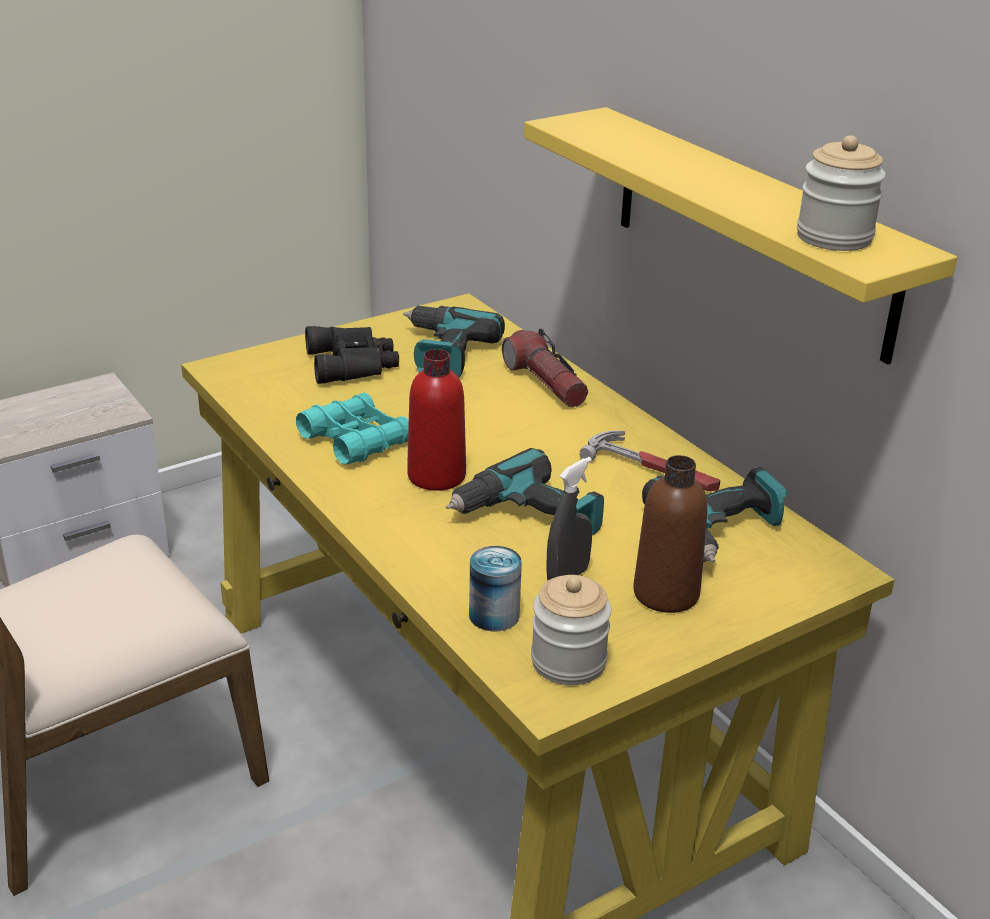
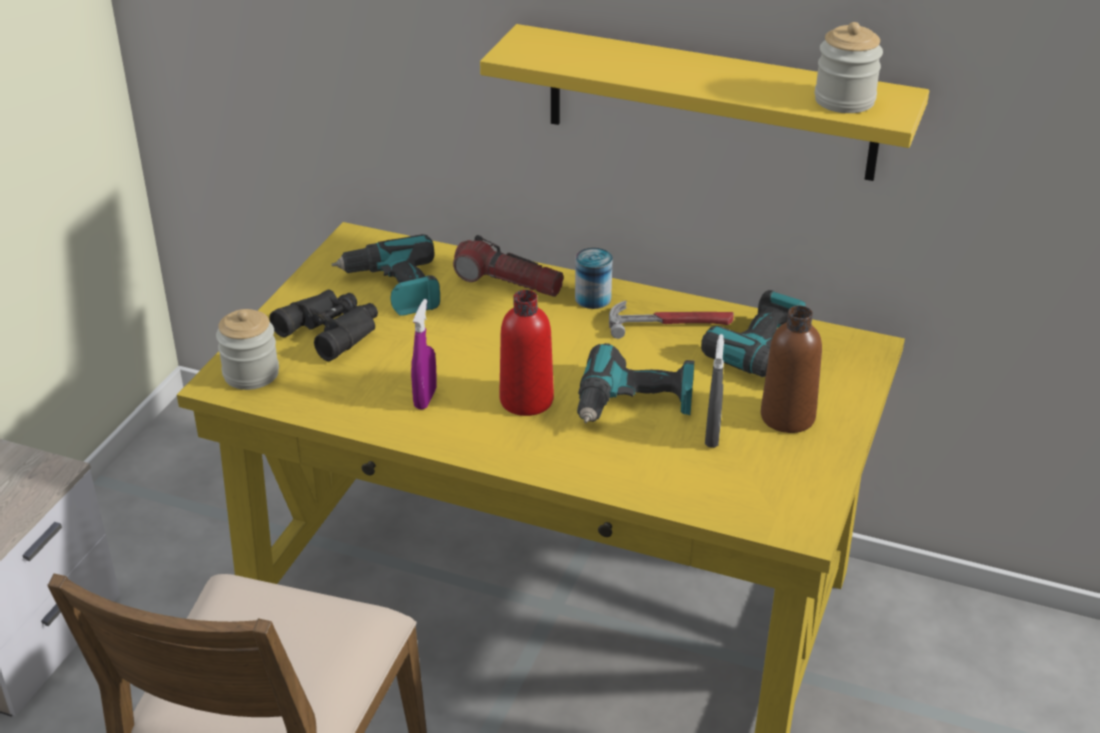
camera: 35 degrees left, 5 degrees up
(355, 440) = (425, 398): turquoise binoculars -> purple spray bottle
(494, 615) = (700, 489): can -> can (593, 298)
(568, 662) = (785, 497): jar -> jar (251, 374)

